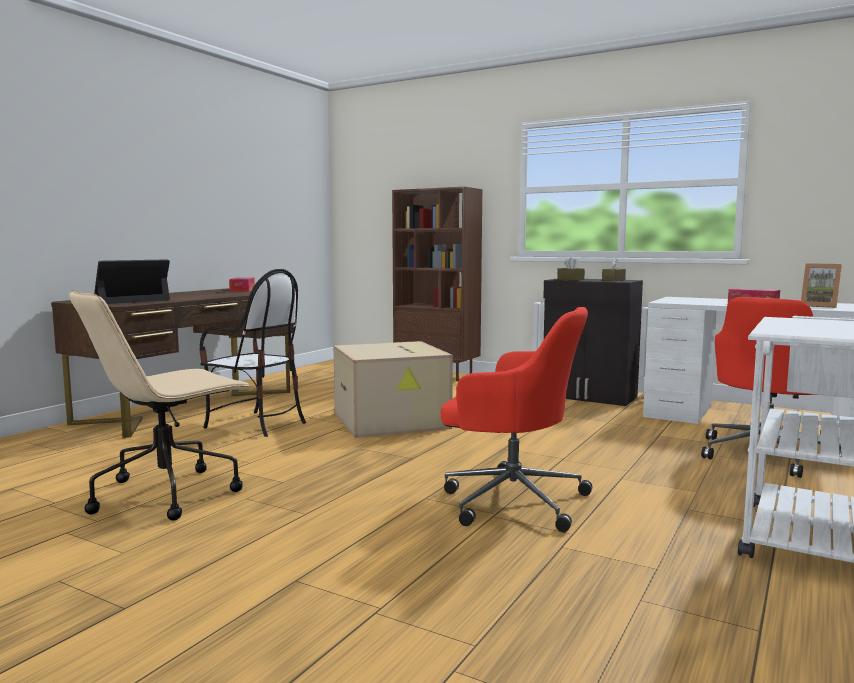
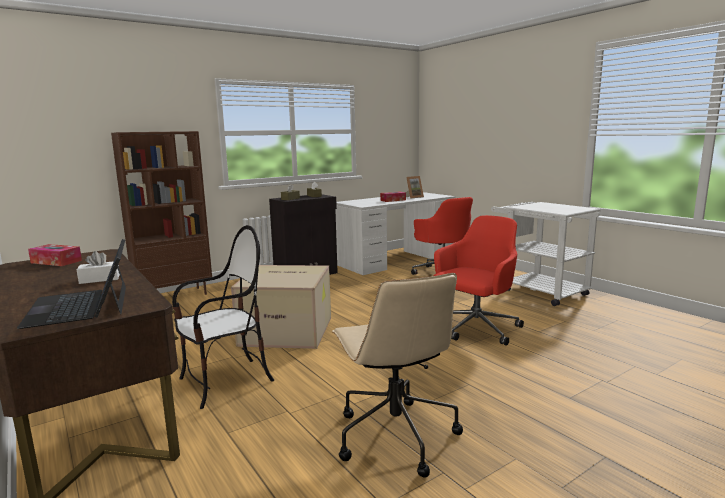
camera: 65 degrees left, 5 degrees up
(192, 296) = (99, 279): none -> white tissue box

